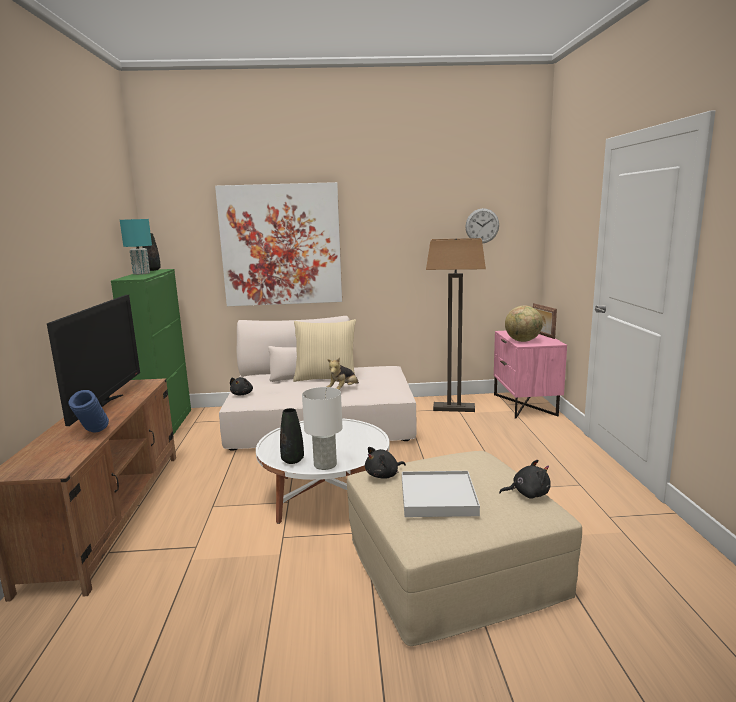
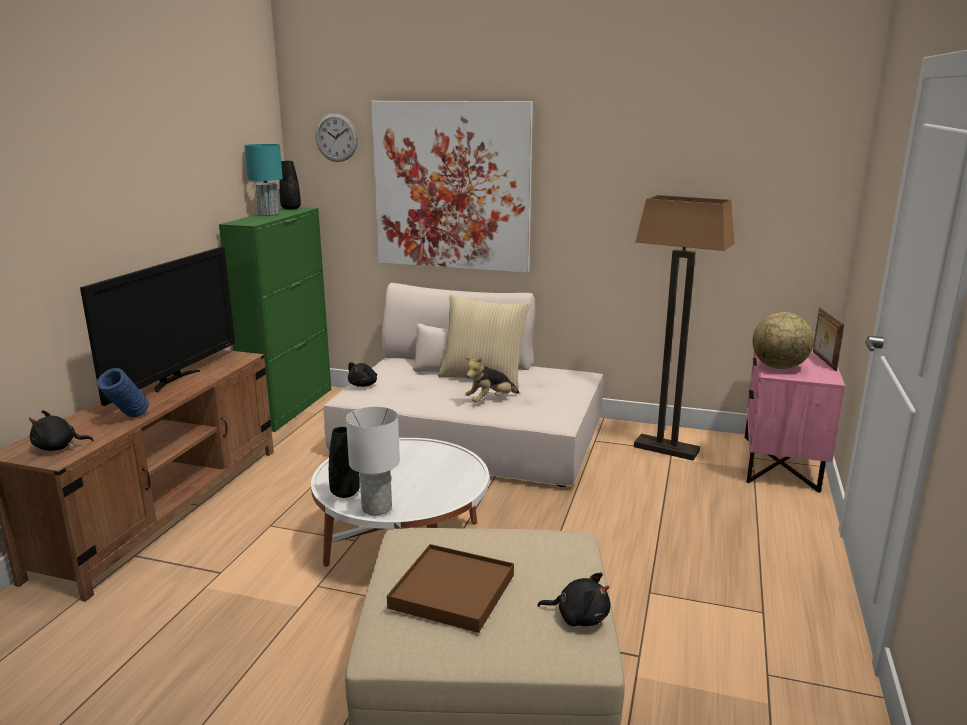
camera: 20 degrees right, 5 degrees up
(384, 475) = (420, 541): black plush toy -> black plush toy (58, 447)
(438, 497) = (452, 591): white tray -> brown tray
(482, 226) = (750, 177): wall clock -> wall clock (336, 137)

